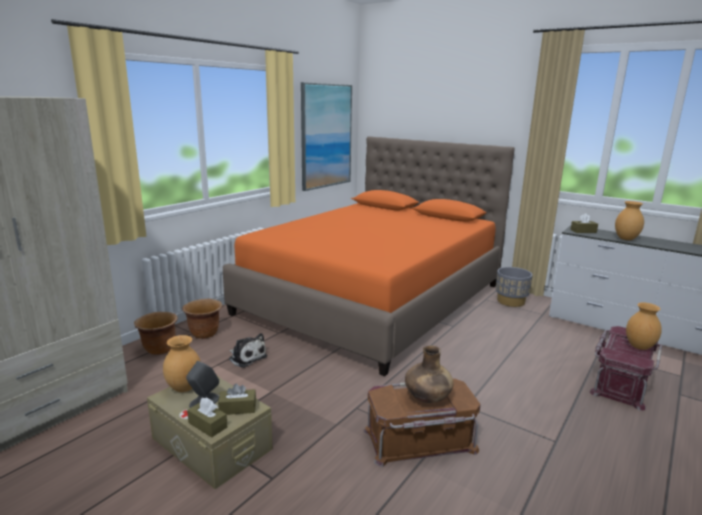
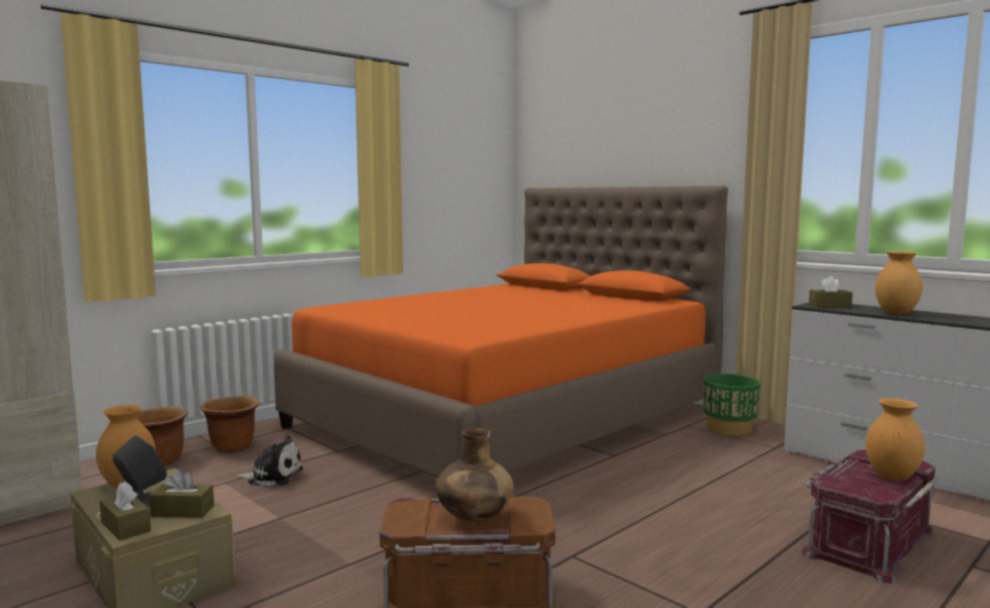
camera: 10 degrees right, 10 degrees down
(246, 357) = (272, 476): plush toy -> plush toy turned 45 degrees counterclockwise
(326, 136) = (460, 185): picture -> none
(510, 301) = (729, 429): grey planter -> green planter

